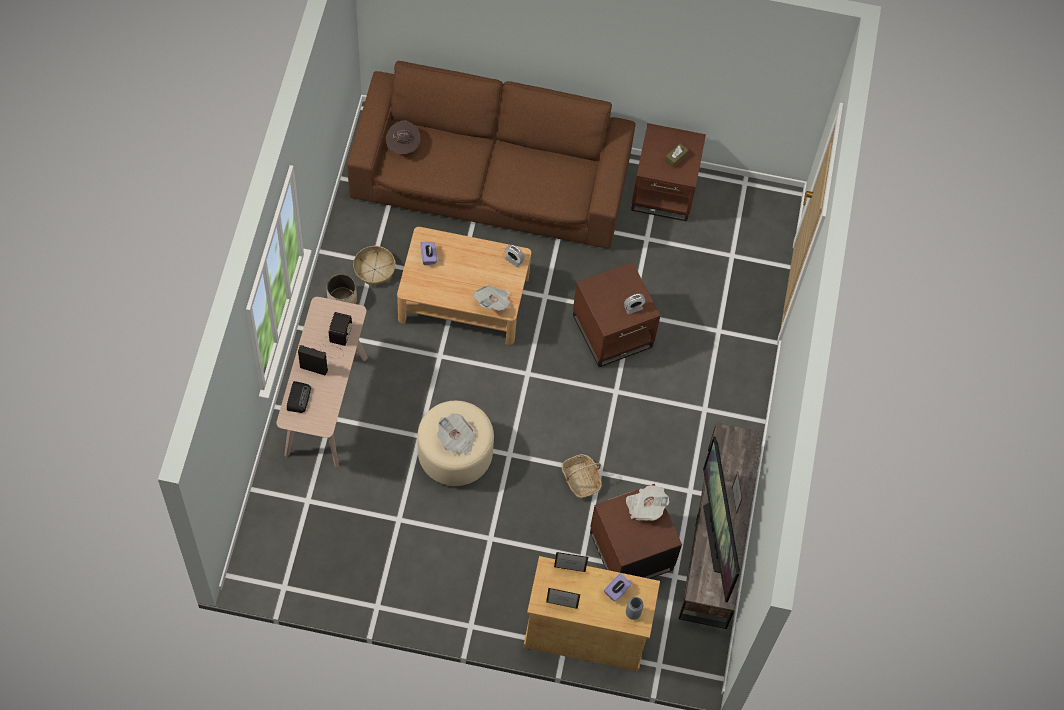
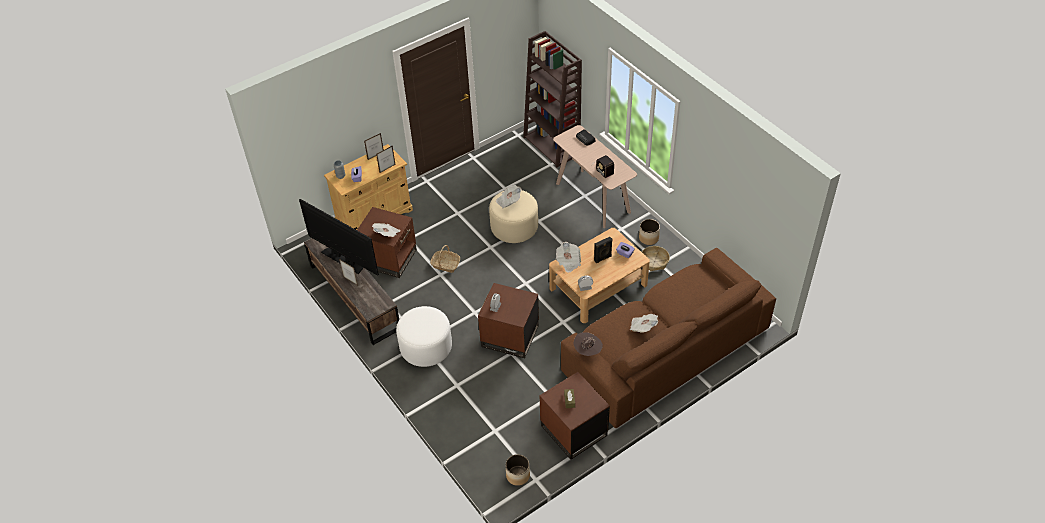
camera: 140 degrees right, 15 degrees down
(270, 526) = (552, 146): none -> brown bookcase
(314, 368) = (596, 152): black speaker -> black speaker (603, 258)
(403, 146) = (708, 283): brown hat -> brown hat (587, 351)
(521, 164) = (643, 327): none -> newspaper
(705, 399) = (426, 347): none -> white ottoman
(755, 200) = (518, 475): none -> planter

